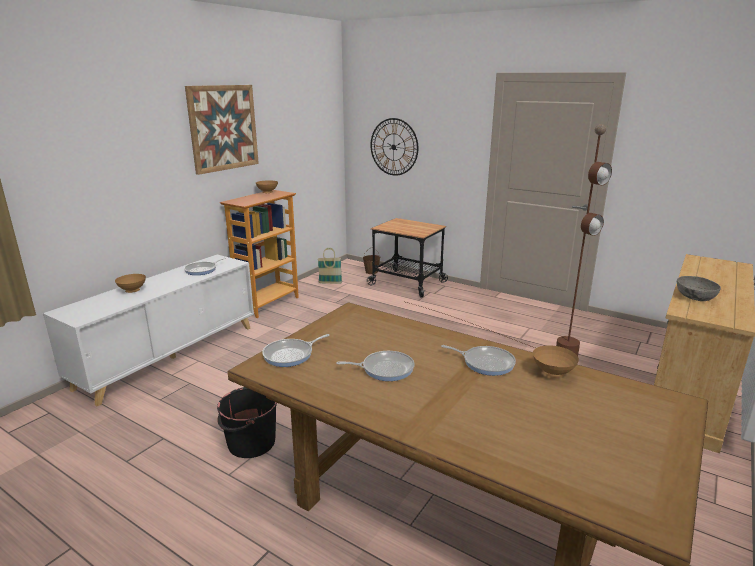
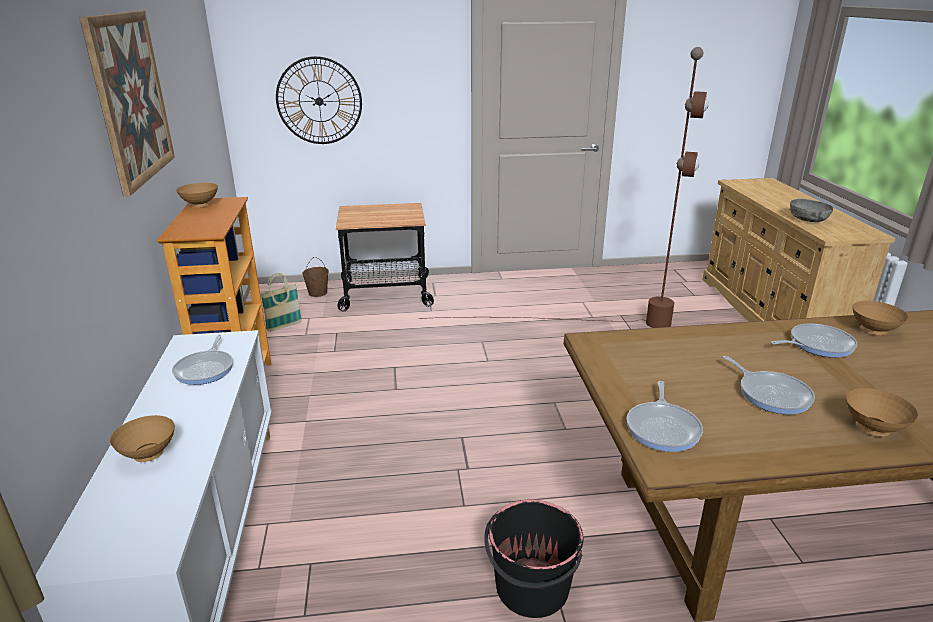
camera: 40 degrees left, 5 degrees up
(384, 369) = (771, 394): frying pan -> frying pan turned 105 degrees clockwise
(400, 409) = (874, 429): none -> brown bowl

